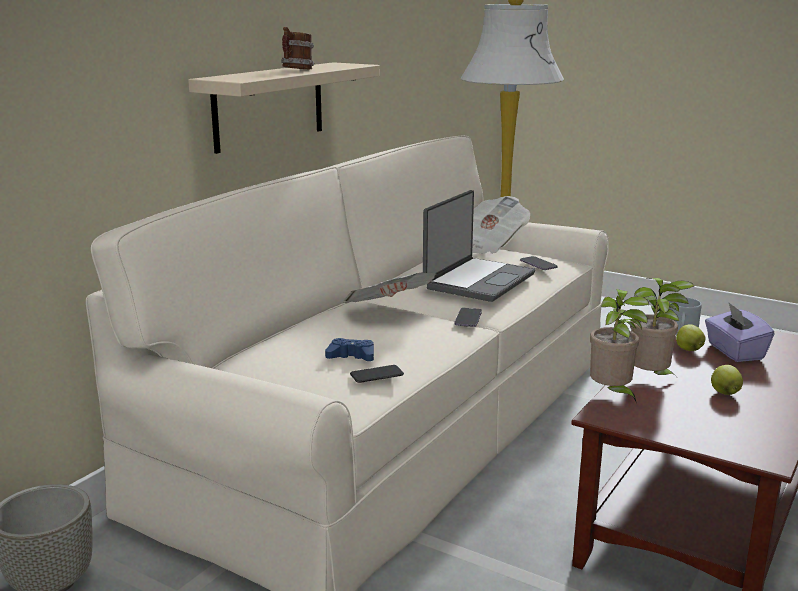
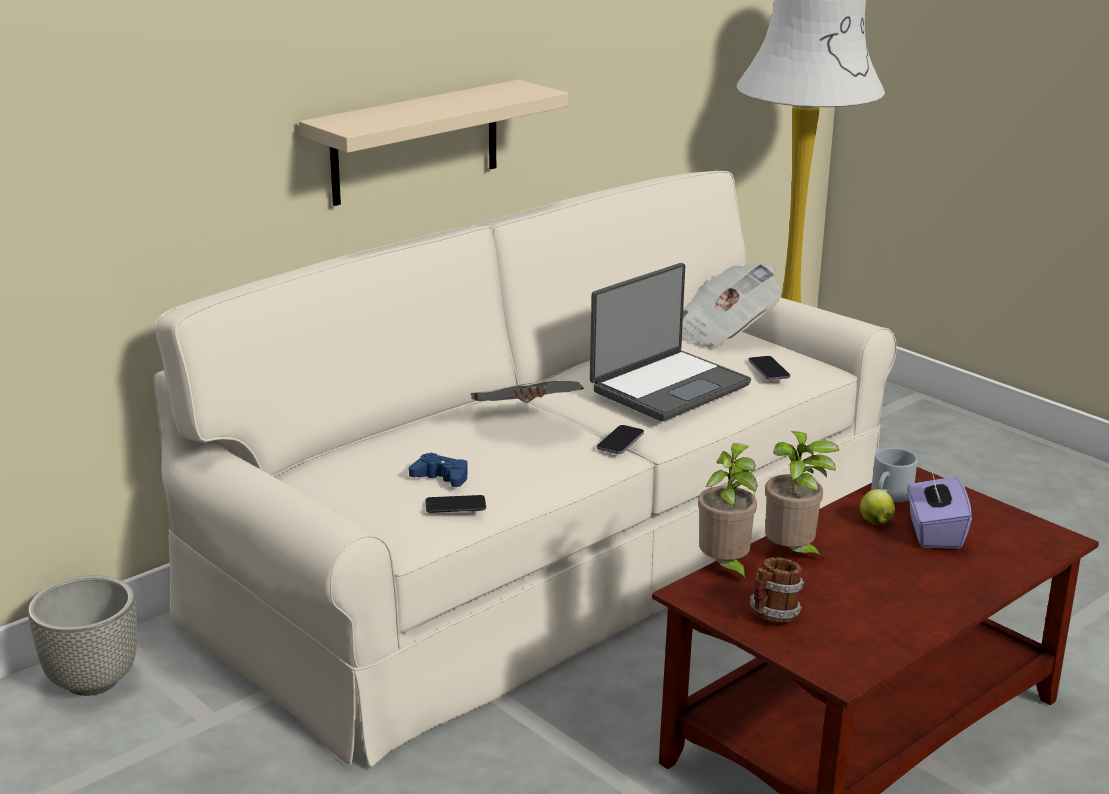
camera: 15 degrees right, 5 degrees up
(297, 70) = (445, 104): mug -> mug (773, 616)
(724, 393) = (867, 586): apple -> none

